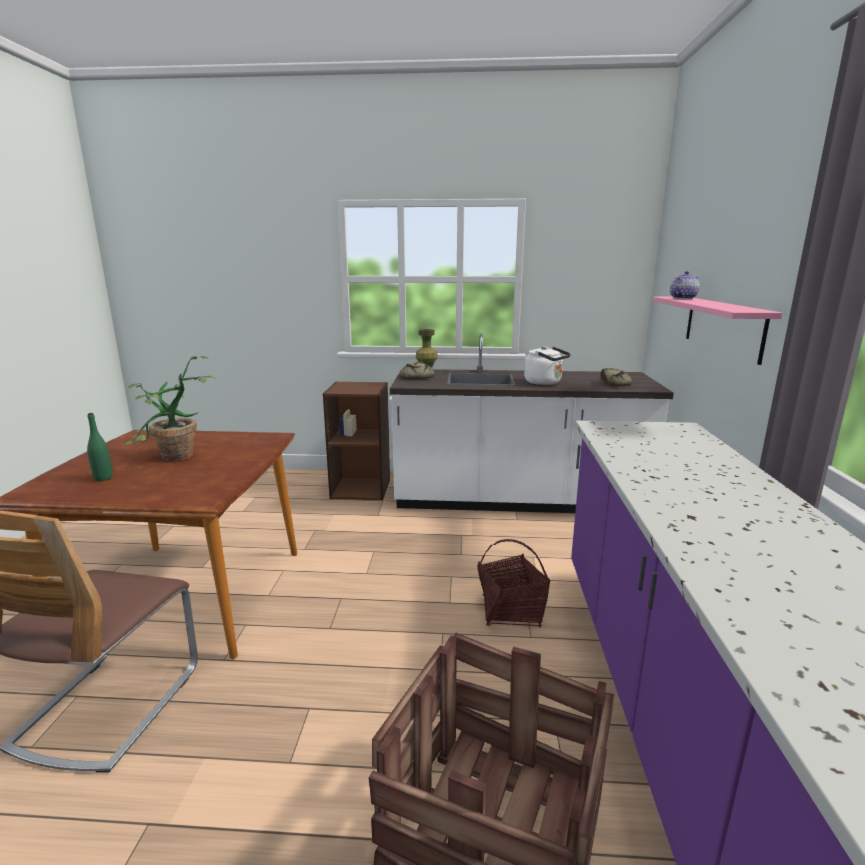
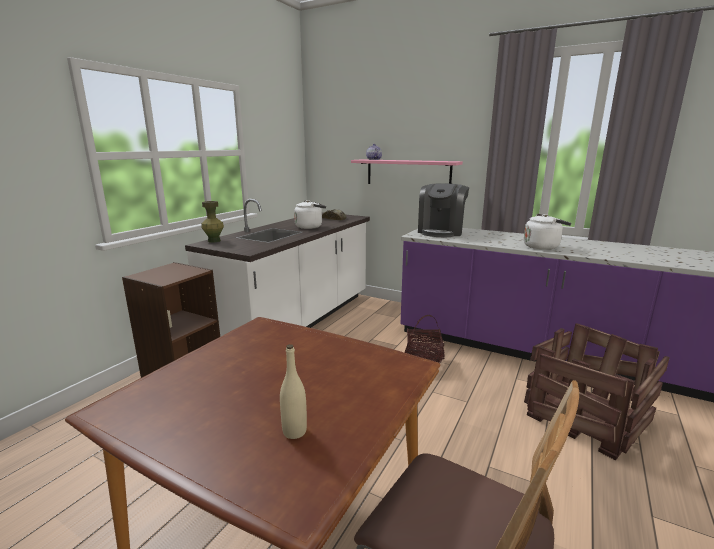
camera: 65 degrees left, 0 degrees up
(103, 478) = (294, 431): green bottle -> beige bottle
(176, 459) = (274, 379): potted plant -> none
(416, 377) = (228, 245): bread -> none
(655, 435) = (441, 231): none -> coffee machine
(688, 513) = (543, 246): none -> white kettle

